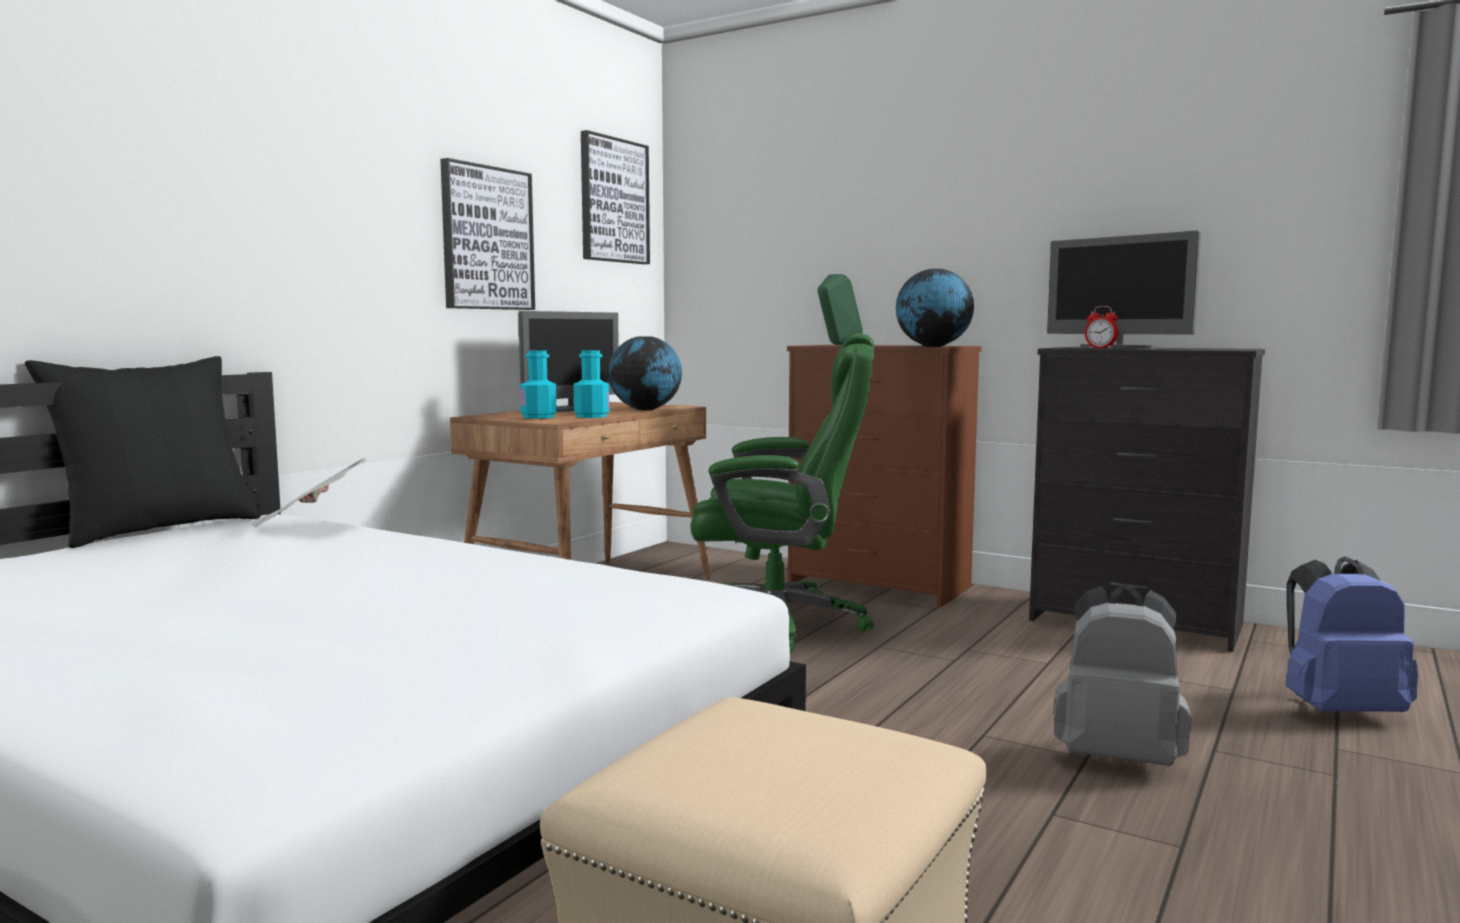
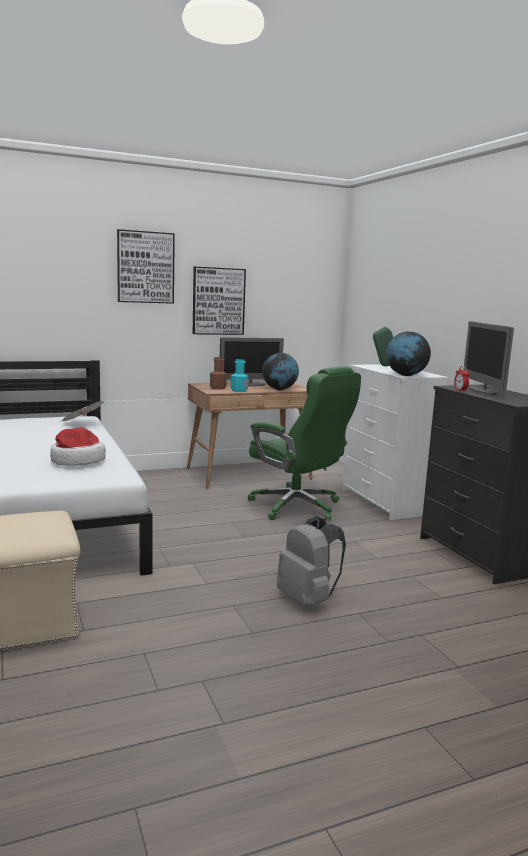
camera: 35 degrees right, 5 degrees up
(159, 529) = (47, 416): black pillow -> none
(526, 588) = (77, 461): none -> hat
(538, 417) = (218, 388): turquoise bottle -> brown bottle
(613, 201) = (305, 277): picture -> picture (145, 267)
(879, 585) = (385, 502): brown dresser -> white dresser
(1338, 711) = (472, 624): blue backpack -> none

